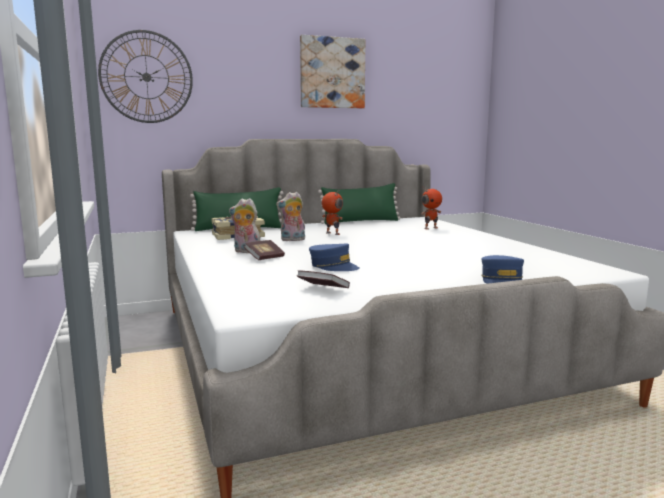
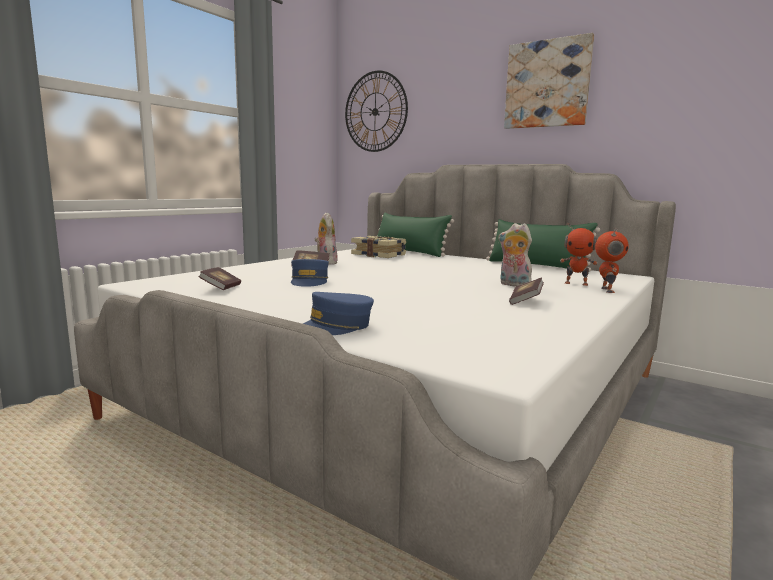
camera: 55 degrees right, 0 degrees up
(292, 240) = (395, 264): plush toy -> plush toy (513, 285)
(332, 233) = (450, 267): toy robot -> toy robot (606, 290)
(468, 243) = (525, 301): none -> book

